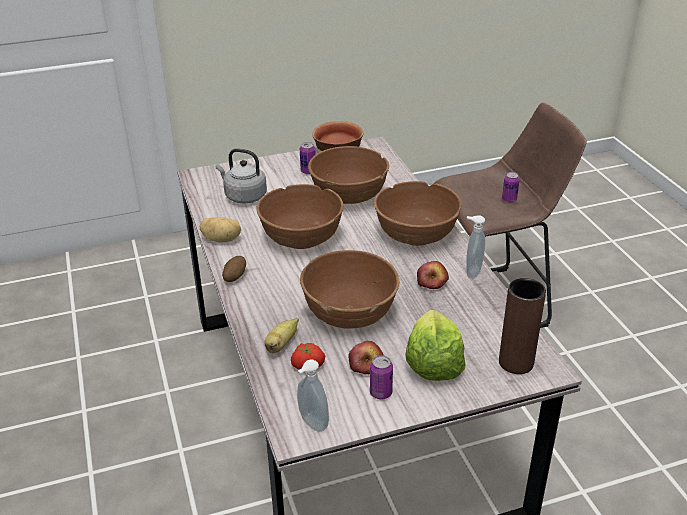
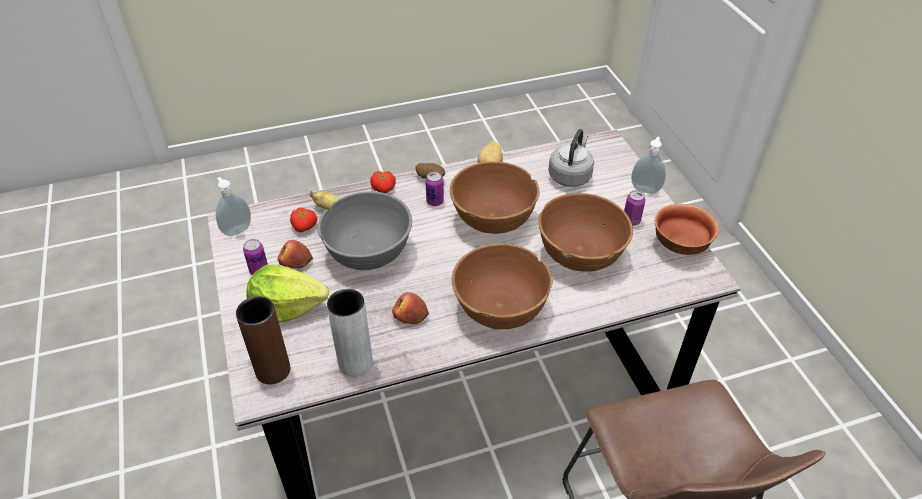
camera: 90 degrees right, 10 degrees up
(246, 309) = (384, 188): none -> tomato
(350, 313) = (368, 252): brown bowl -> grey bowl
(471, 272) = (426, 351): soap dispenser -> soap dispenser (645, 189)
(494, 311) = (355, 363): none -> grey vase
(509, 199) = (687, 466): can -> can (435, 201)

